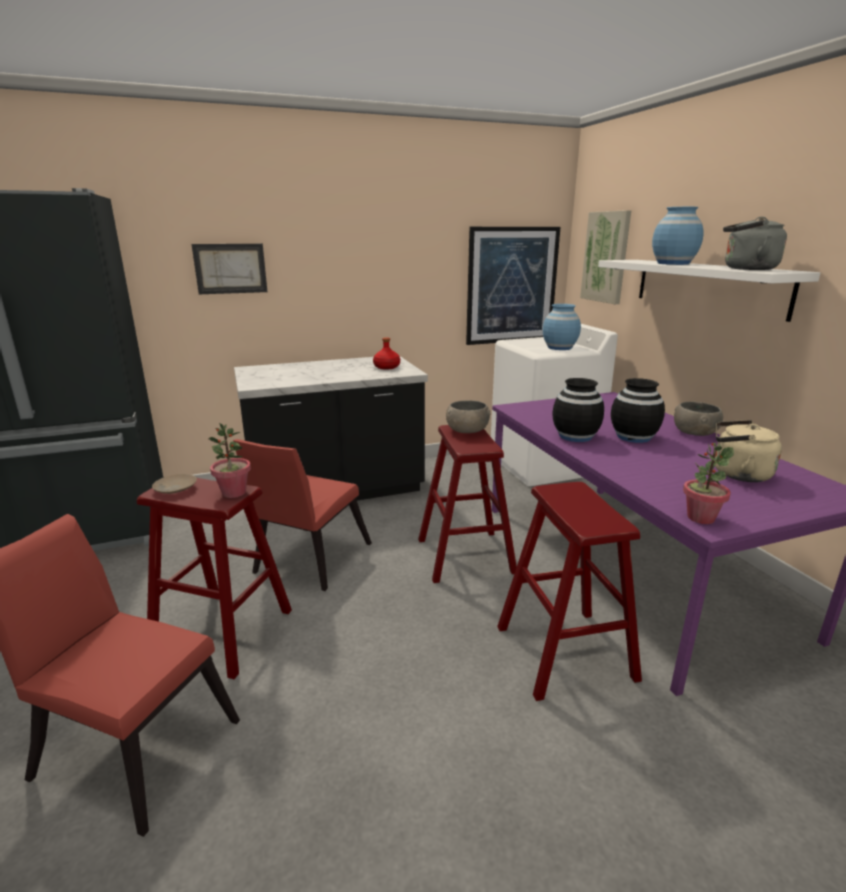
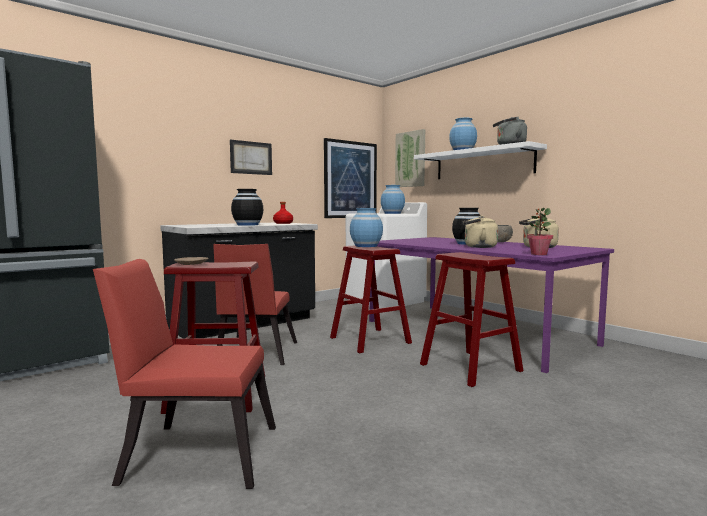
camera: 20 degrees left, 15 degrees down
(230, 268) = (162, 149): picture -> picture (251, 158)
(234, 493) = (242, 263): potted plant -> none
(467, 431) = (366, 246): grey bowl -> blue vase
(575, 436) = (434, 244): black vase -> black vase (247, 225)
(633, 459) = (478, 247): none -> beige kettle

